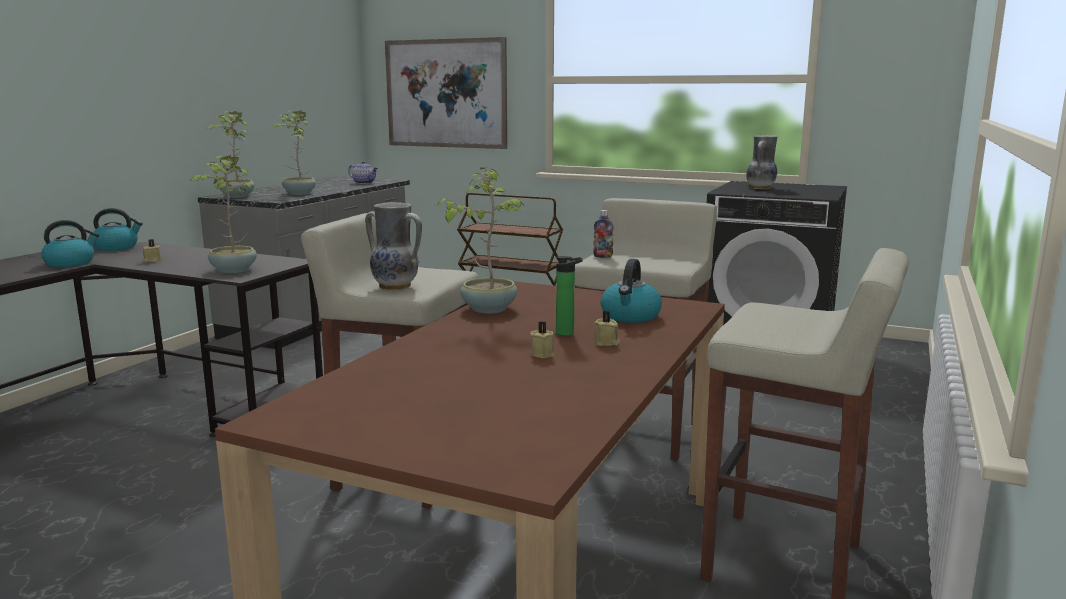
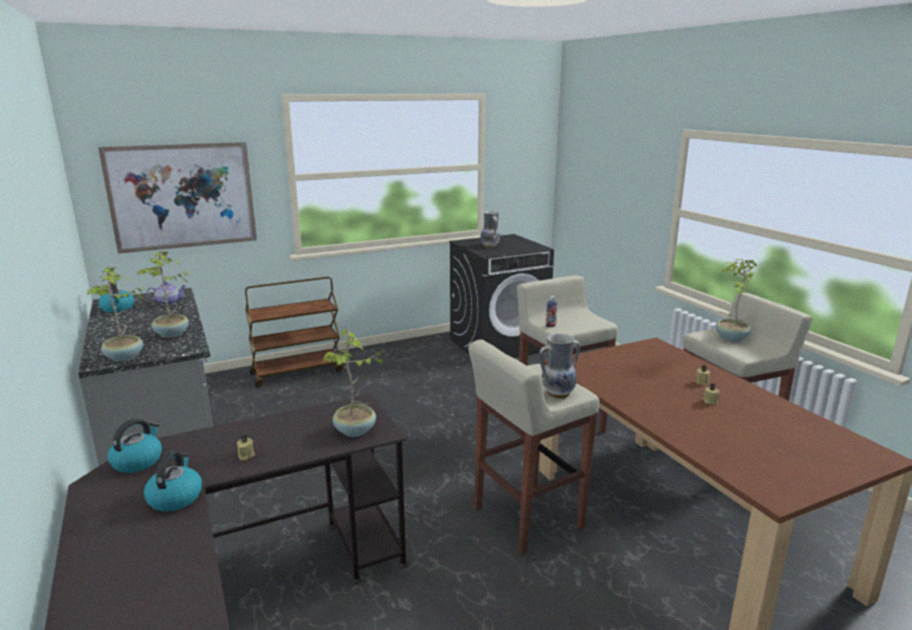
camera: 50 degrees left, 5 degrees up
(488, 308) = (603, 386): potted plant -> potted plant (730, 338)
(568, 333) = (676, 384): bottle -> none
(630, 316) = (659, 362): kettle -> kettle (118, 308)

